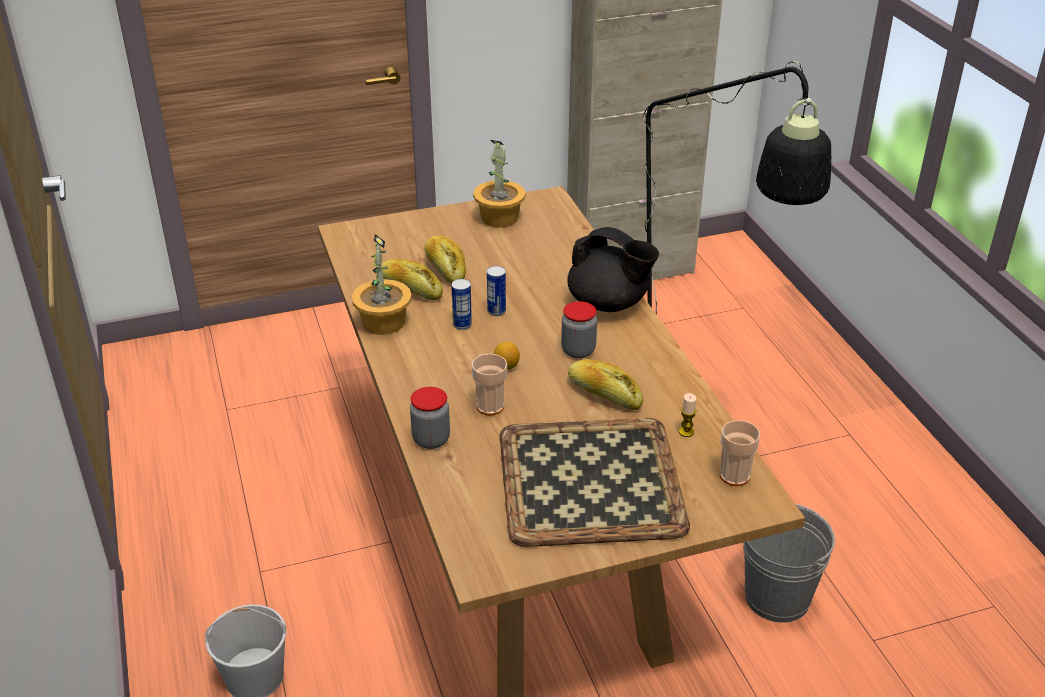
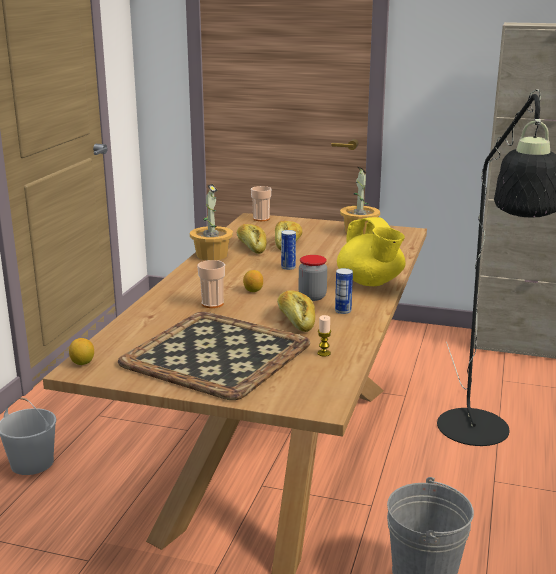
camera: 35 degrees right, 15 degrees down
(431, 439) = (153, 306): jar -> none
(462, 324) = (257, 267): can -> can (343, 311)
(473, 561) = (82, 363): none -> lemon
(609, 303) = (370, 282): black teapot -> yellow teapot
(734, 476) = (323, 385): cup -> cup (261, 219)

